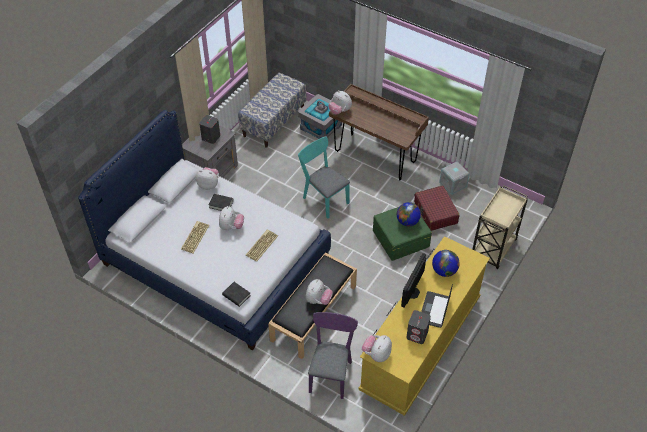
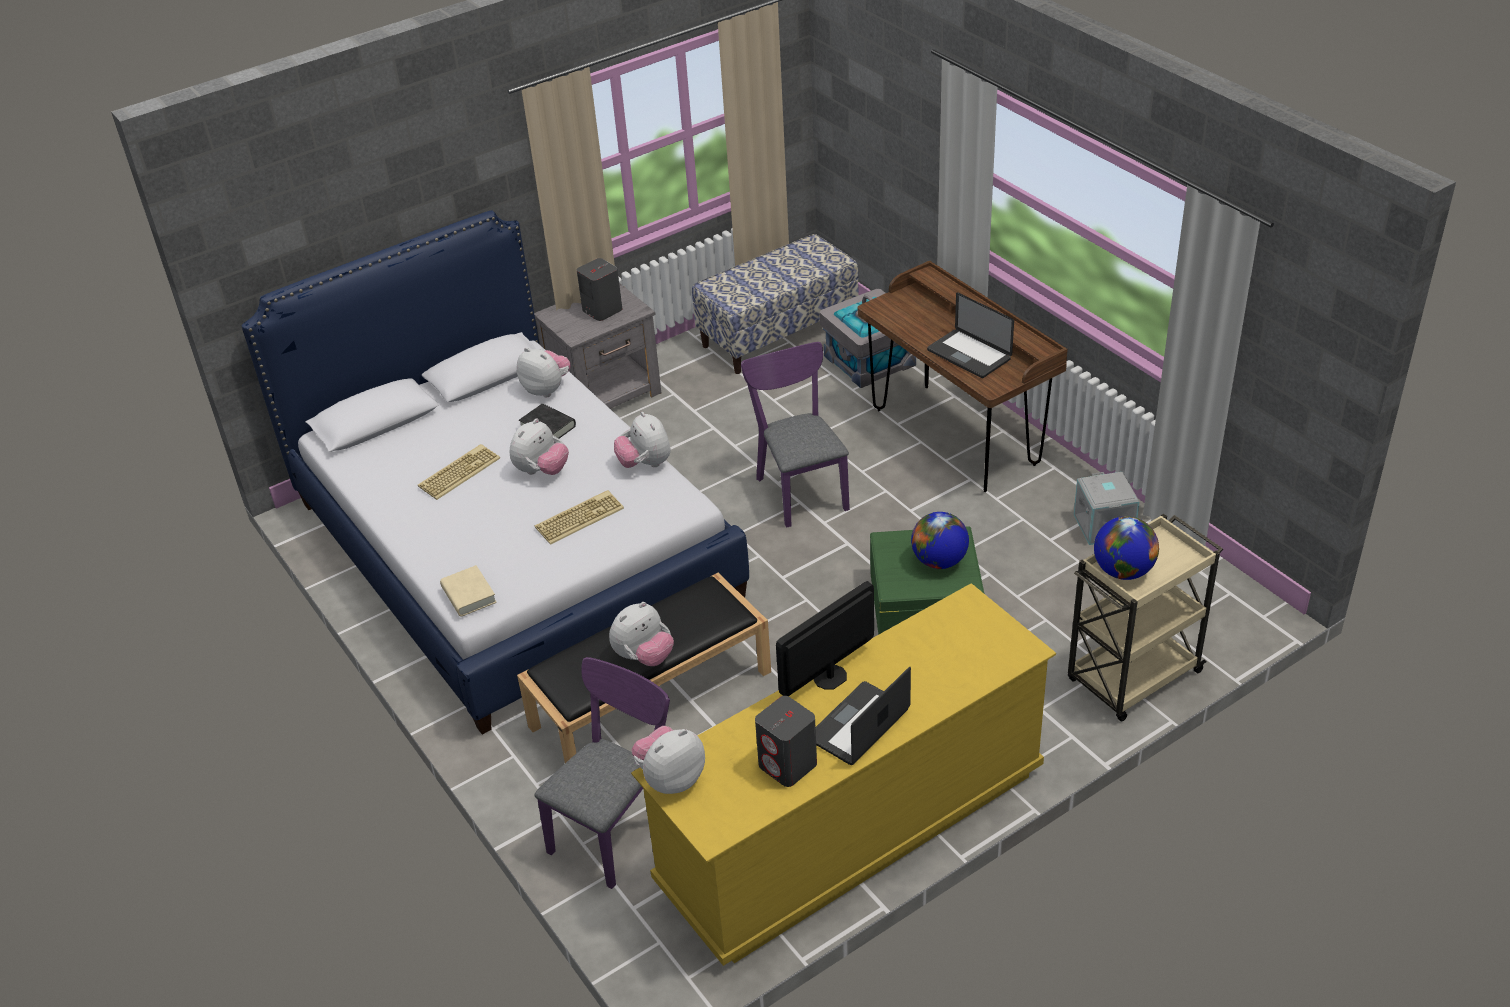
camera: 25 degrees right, 10 degrees down
(236, 295) = (469, 595): black book -> beige book
(323, 198) = (800, 488): turquoise chair -> purple chair
(340, 111) = (882, 308): plush toy -> plush toy (645, 464)
(387, 127) = (969, 355): none -> laptop
(435, 213) = (1032, 572): red suitcase -> none
(444, 271) = (929, 652): globe -> globe (1123, 571)

